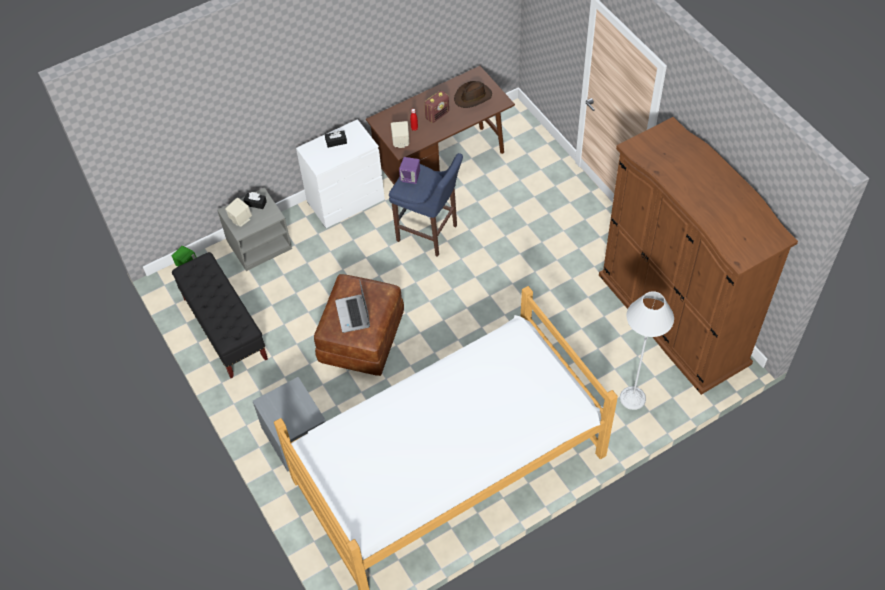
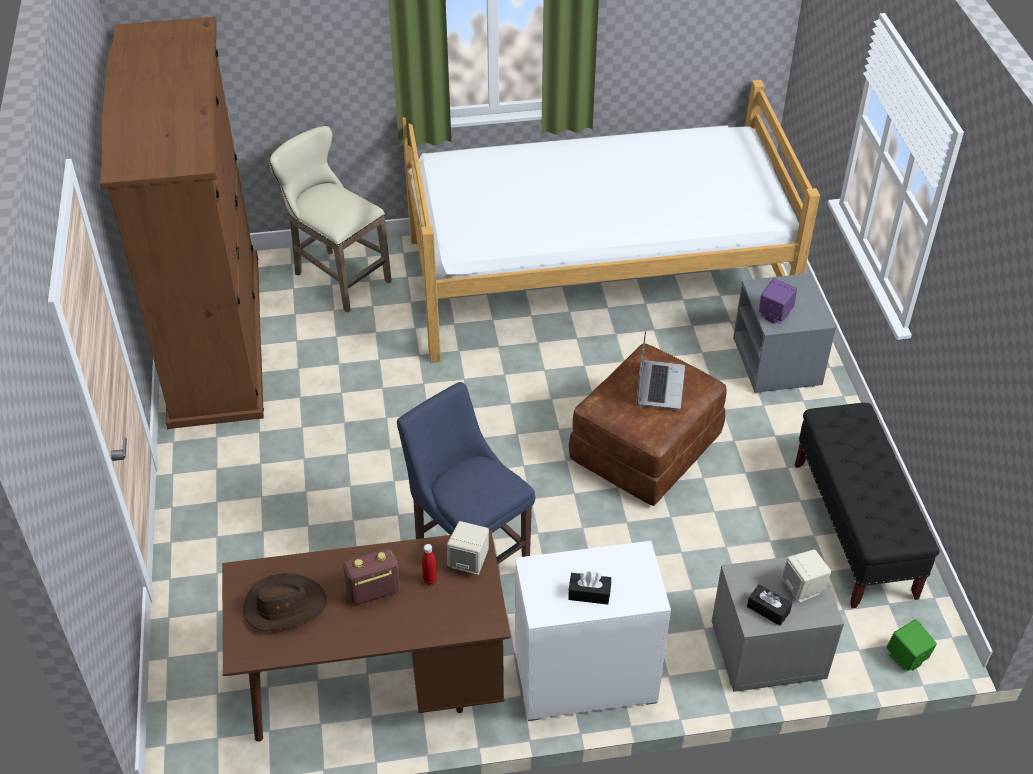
camera: 160 degrees left, 10 degrees down
(410, 178) = (485, 496): purple speaker -> purple speaker (774, 314)
(632, 398) = (337, 276): grey floor lamp -> beige stool

